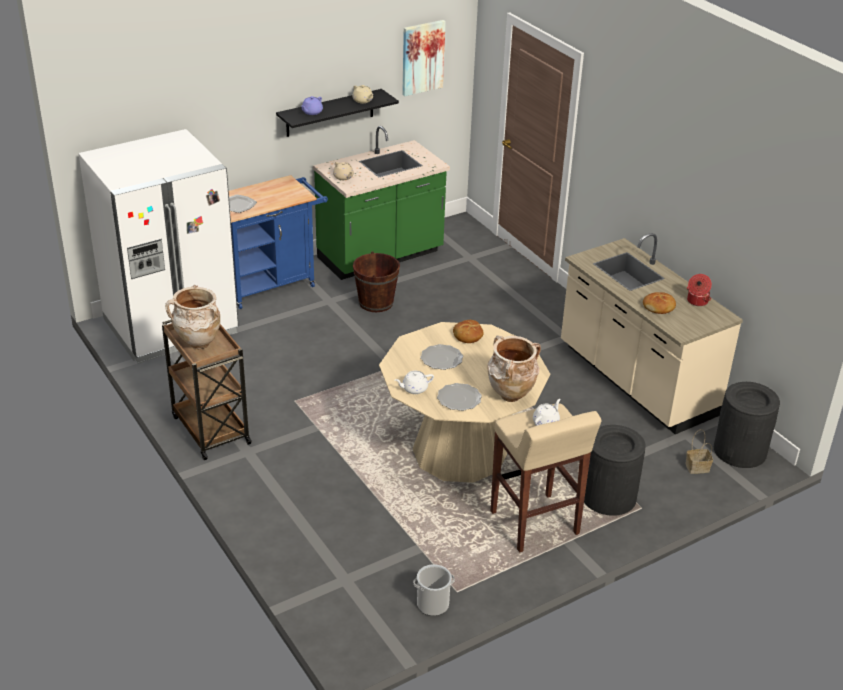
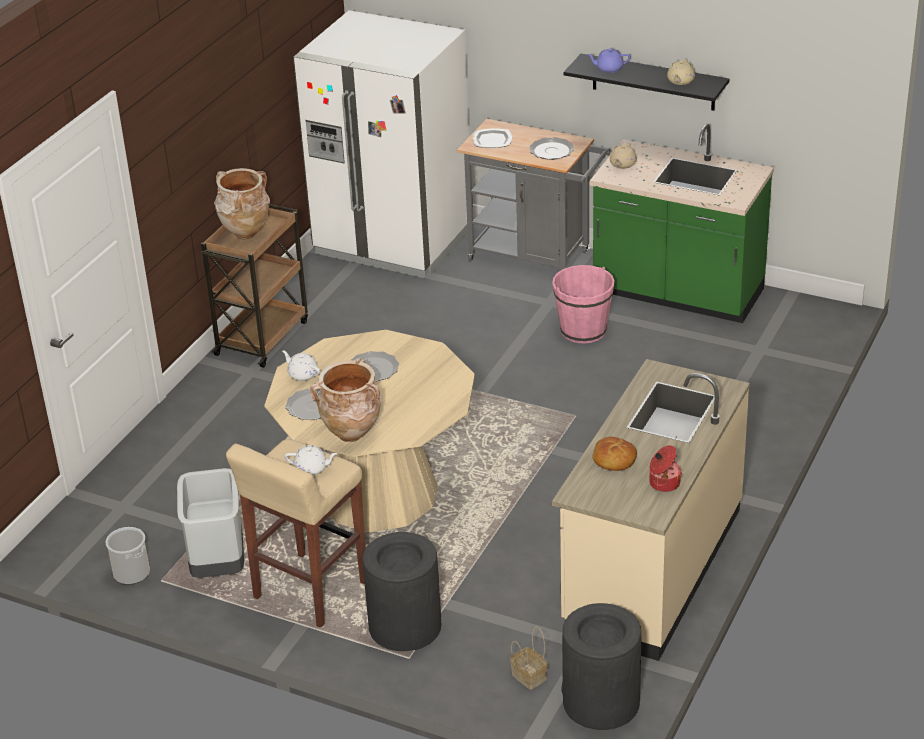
camera: 60 degrees right, 0 degrees up
(272, 284) = (536, 257): blue cart -> grey cart
(284, 192) = (551, 150): none -> plate
(376, 303) = (583, 330): brown bucket -> pink bucket
(422, 57) = (795, 59): picture -> none
(465, 556) = (217, 564): none -> grey trash can
(467, 336) = (434, 367): bread -> none

